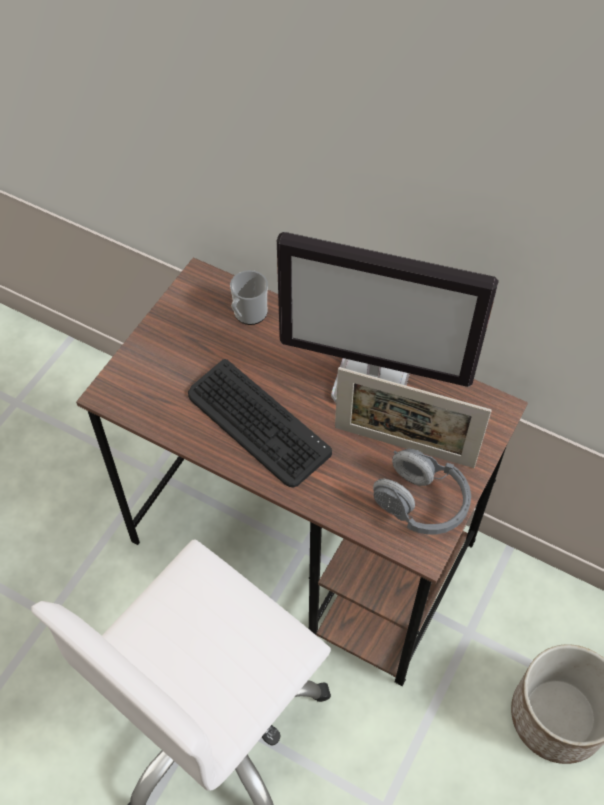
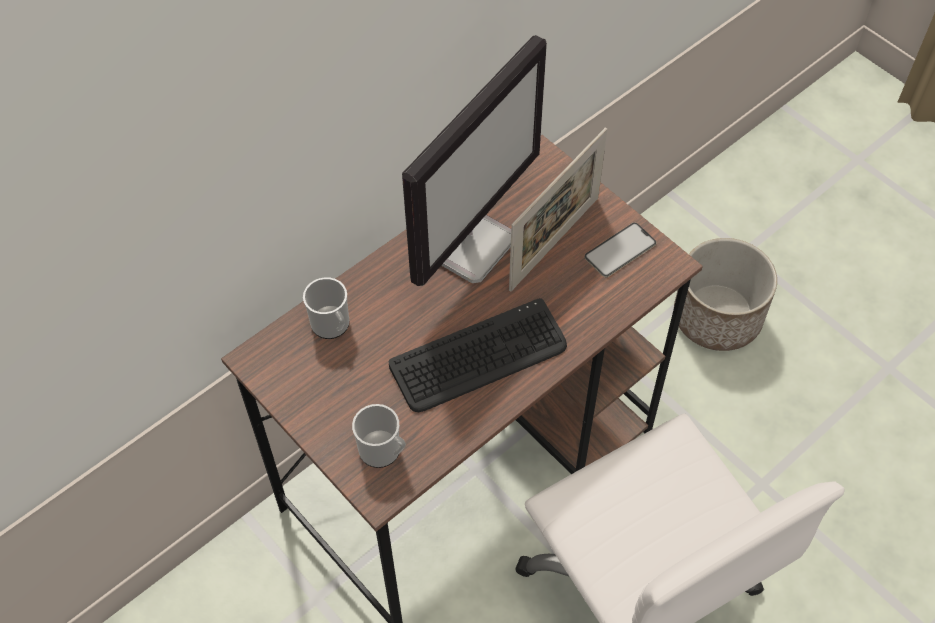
camera: 70 degrees left, 0 degrees up
(144, 385) = (383, 452): none -> mug
(420, 503) = (620, 250): grey headphones -> phone

